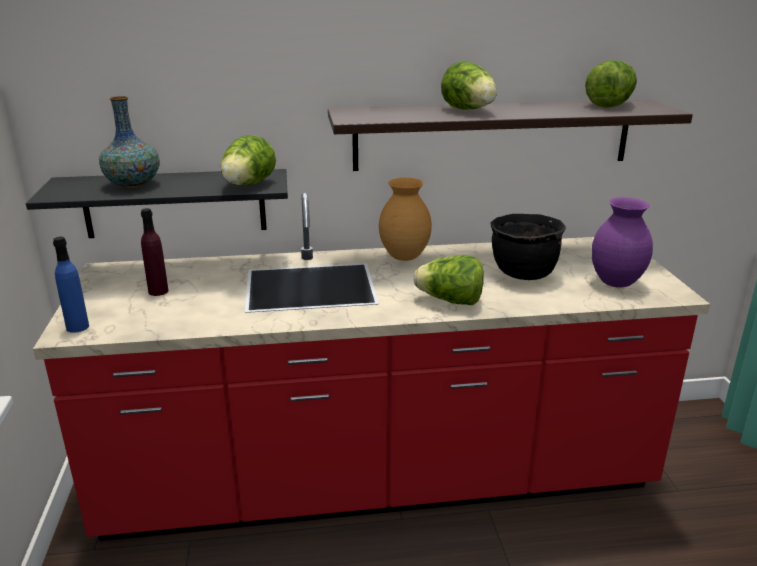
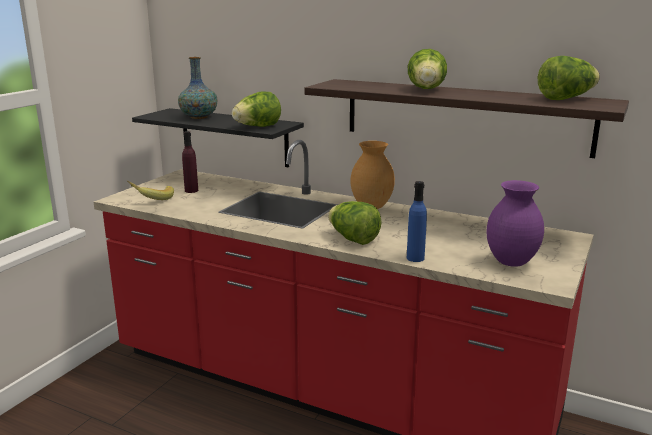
camera: 35 degrees right, 5 degrees down
(77, 327) = (126, 197): blue bottle -> blue bottle (415, 258)
(121, 318) = (152, 199): none -> banana
(522, 273) = (442, 237): black cooking pot -> none

